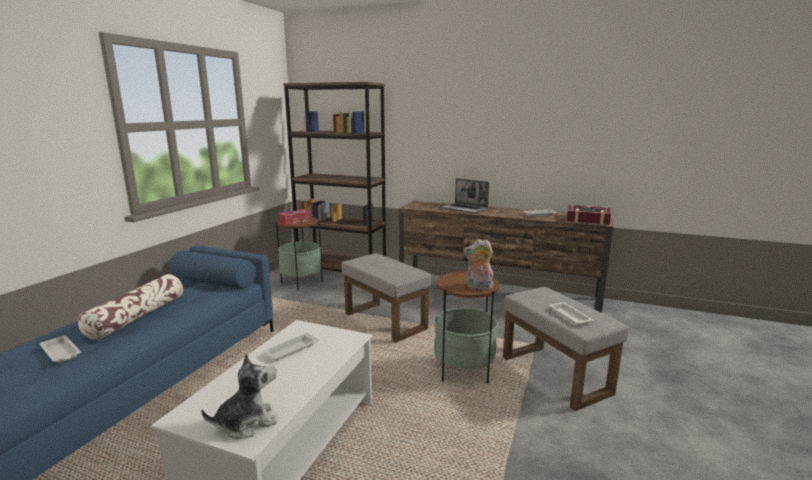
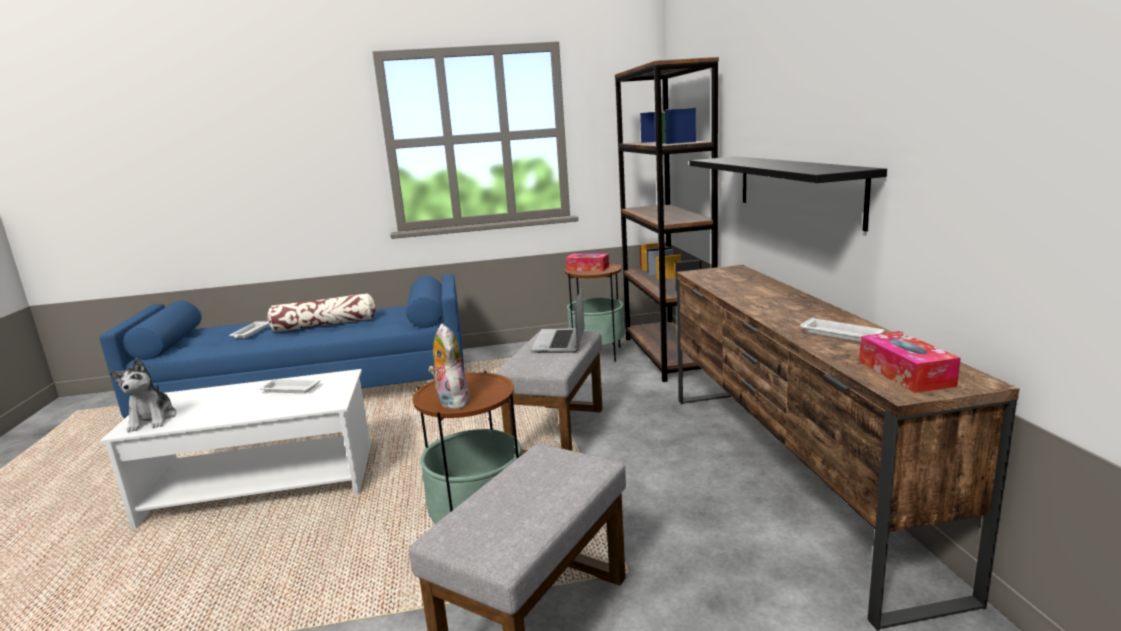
camera: 60 degrees right, 0 degrees up
(246, 423) = (153, 420): plush toy -> plush toy turned 45 degrees clockwise
(464, 155) = (796, 188): none -> black shelf
(465, 209) = (756, 293): laptop -> laptop (560, 342)
(569, 316) = (495, 511): white tray -> none
(587, 219) = (905, 373): book -> tissue box

